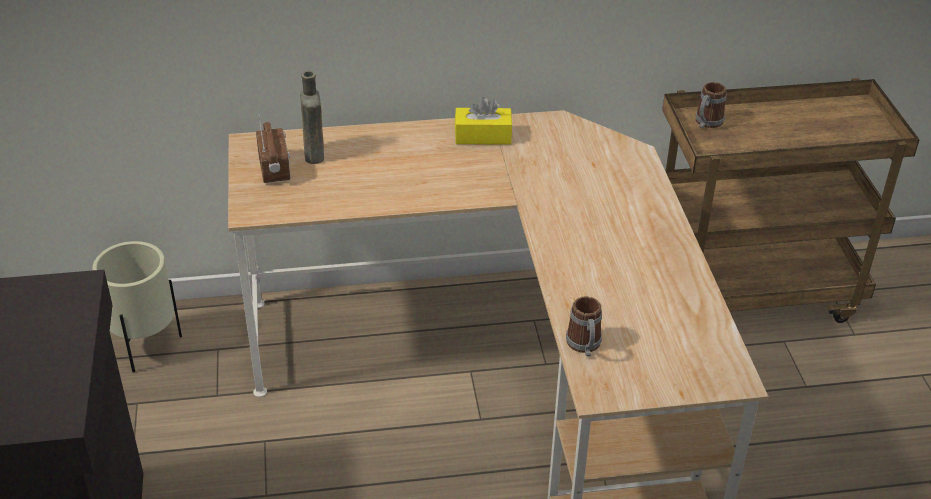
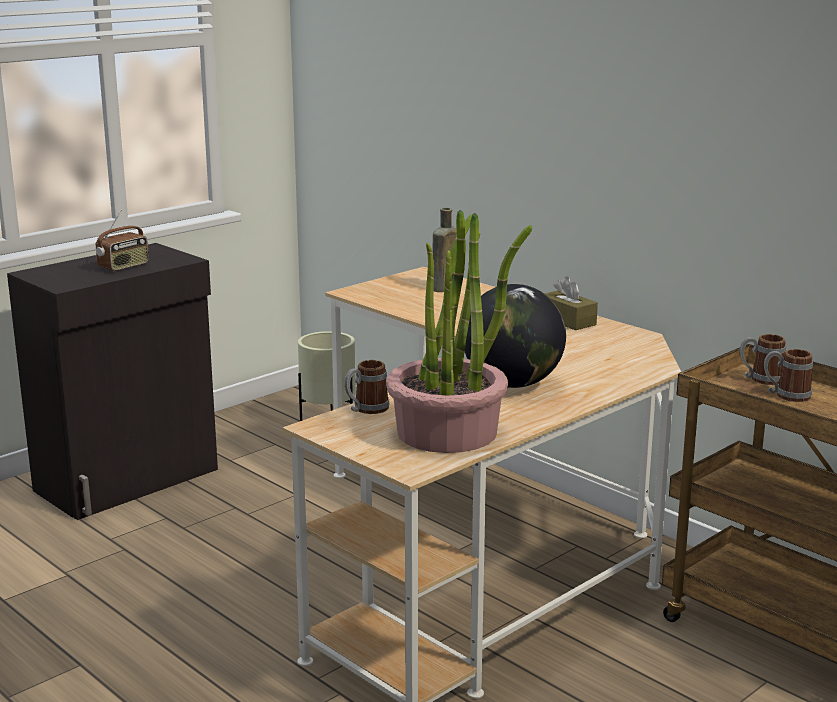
camera: 55 degrees right, 20 degrees down
(275, 170) = (407, 285): radio -> radio (124, 267)
(483, 136) = (567, 320): yellow tissue box -> brown tissue box
(601, 238) = (512, 384): none -> globe
(675, 323) = (448, 432): none -> potted plant
(746, 131) = (786, 395): none -> mug

